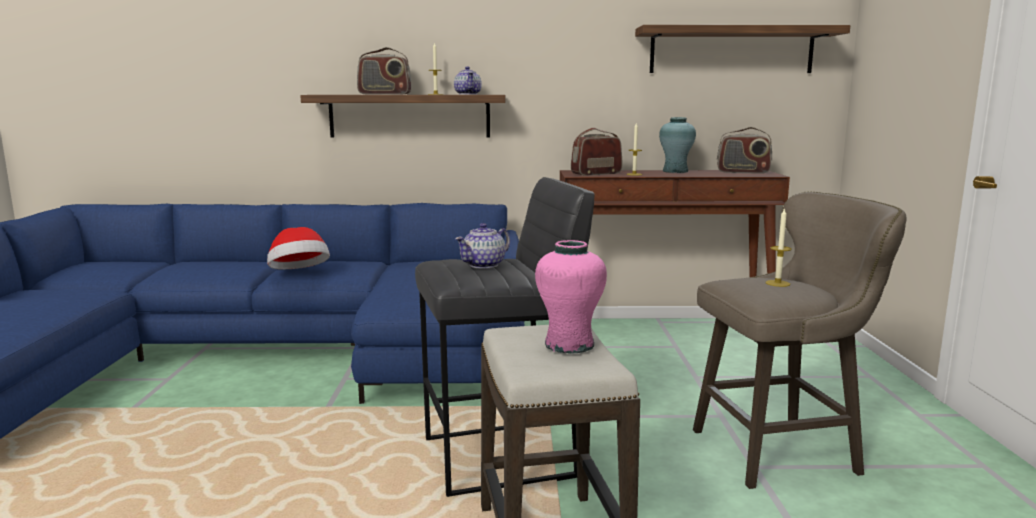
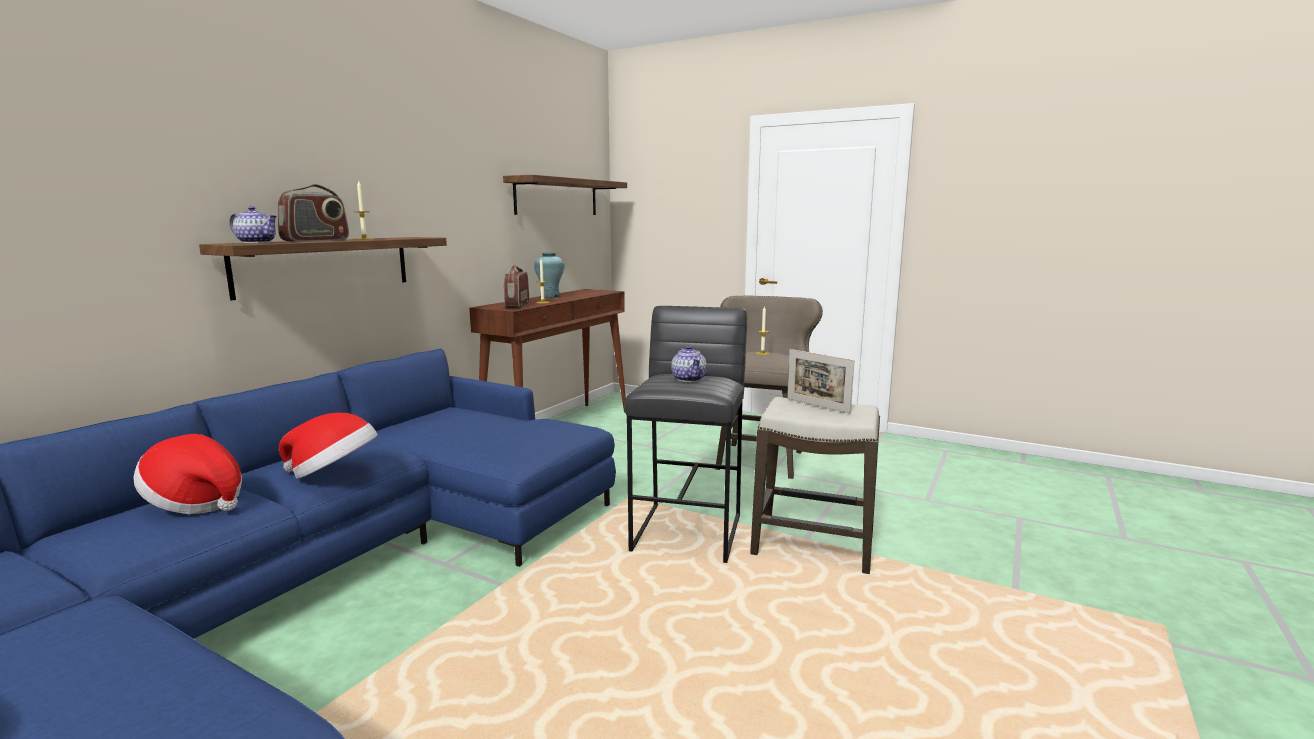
camera: 60 degrees left, 0 degrees up
(231, 266) = (196, 503): none -> hat
(468, 94) = (399, 238): teapot -> teapot (256, 242)
(569, 344) = (817, 405): pink vase -> picture frame
(743, 172) = (586, 292): radio -> none

